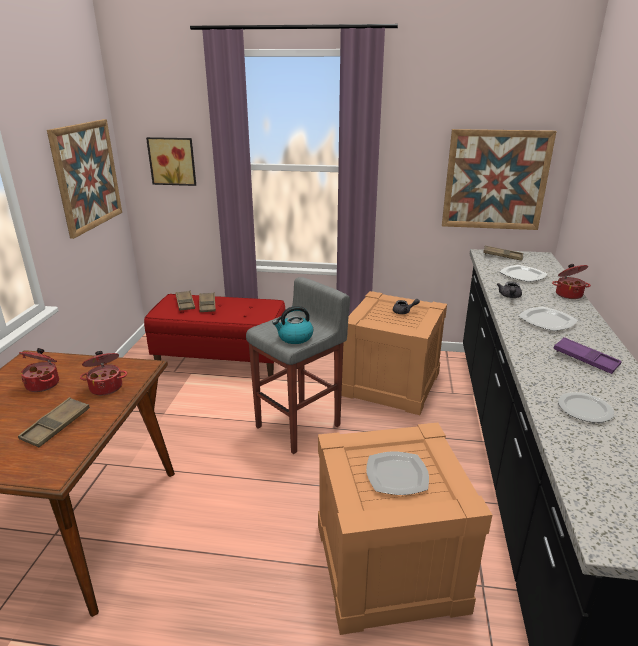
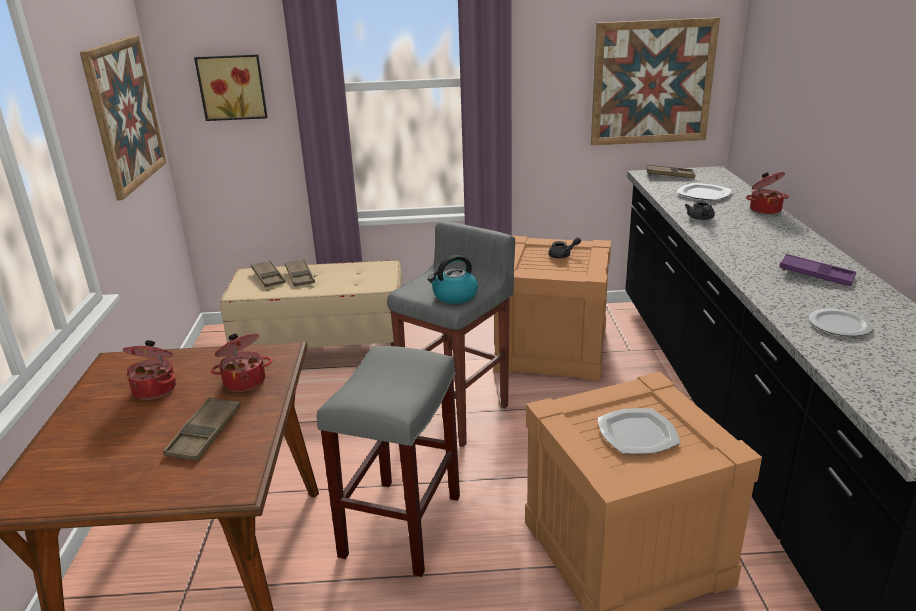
camera: 10 degrees left, 0 degrees up
(221, 360) = (323, 348): red bench -> beige bench
(224, 509) = (401, 524): none -> grey stool
(546, 321) = (754, 240): plate -> none

